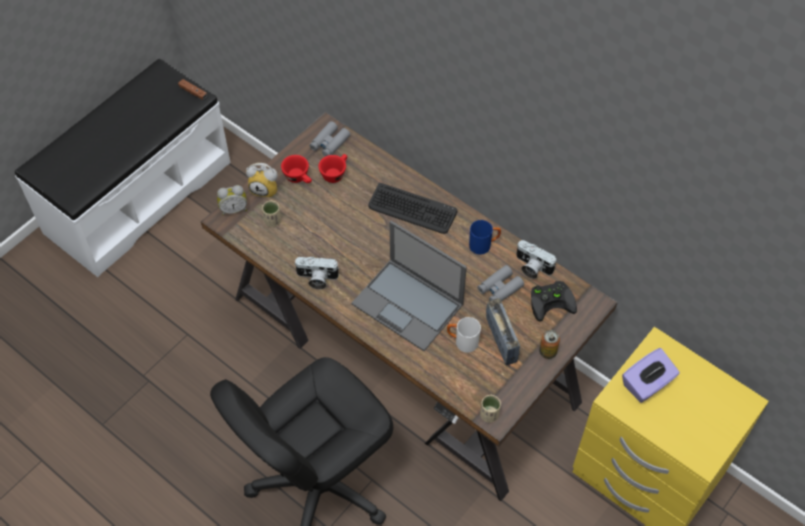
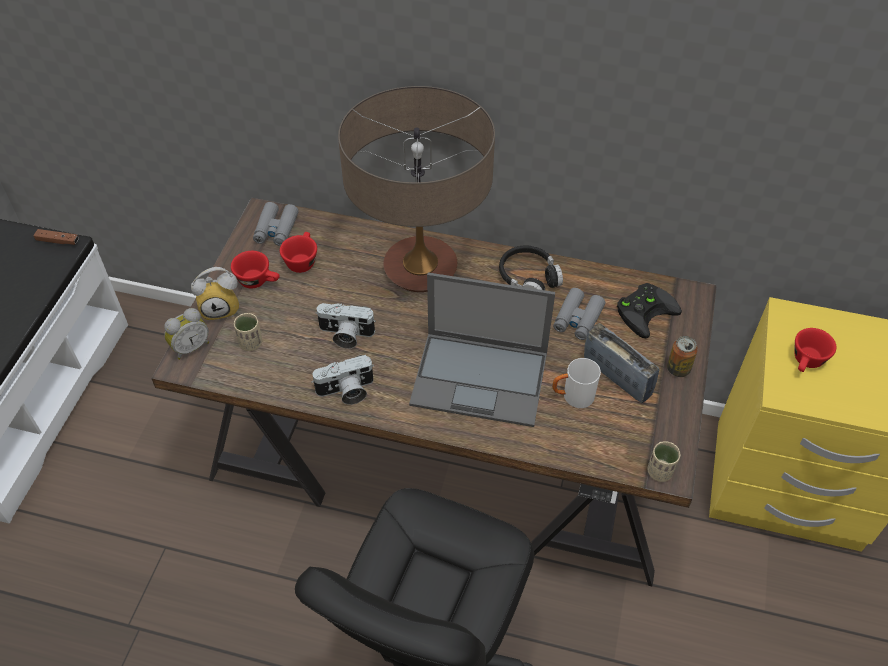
camera: 25 degrees left, 5 degrees down
(412, 209) = (420, 268): keyboard -> table lamp
(484, 245) = (529, 277): blue mug -> black headphones
(531, 267) = (598, 282): camera -> camera (345, 335)
(647, 384) = (806, 362): purple tissue box -> red cup

